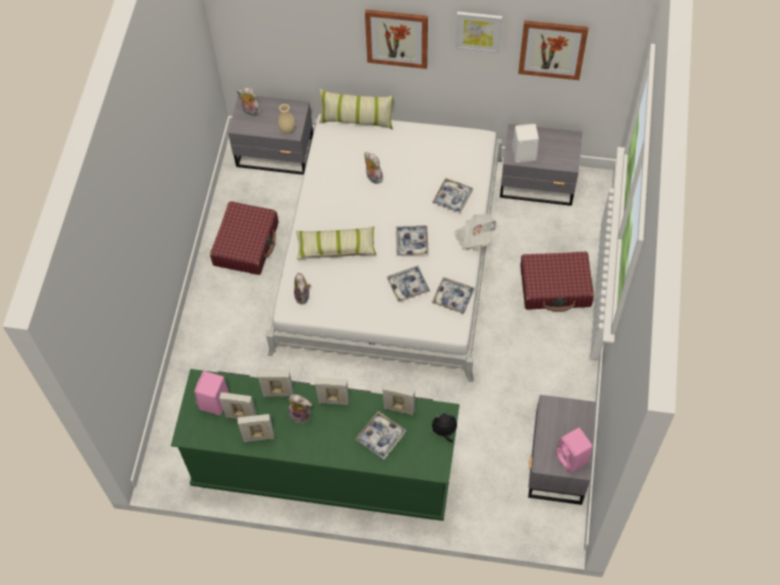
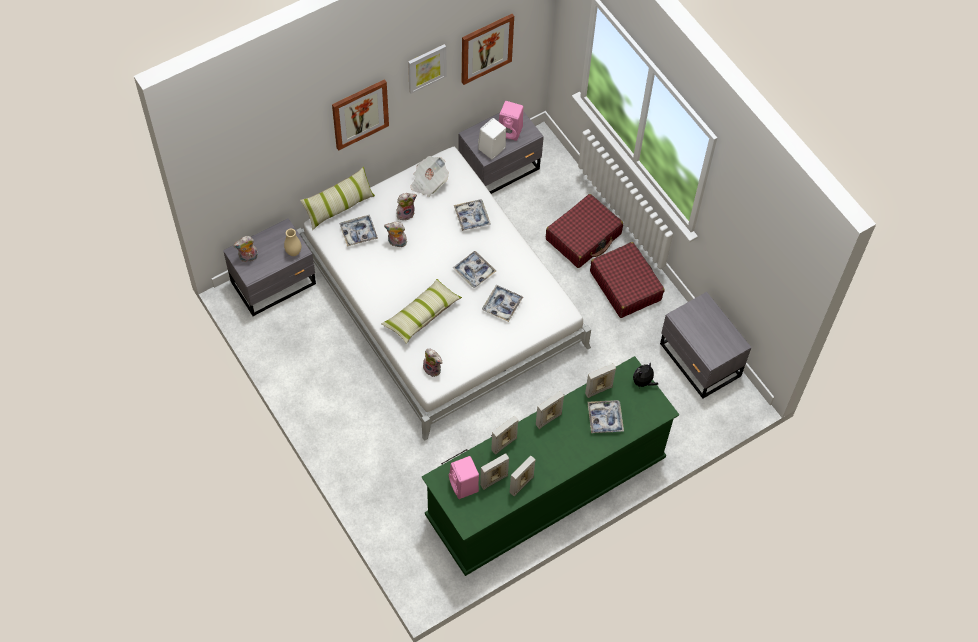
camera: 45 degrees left, 0 degrees up
(246, 244) = (322, 370): red suitcase -> red suitcase (625, 285)
(301, 414) = (535, 445): plush toy -> plush toy (405, 213)
(453, 297) = (542, 290): tray -> tray (358, 233)
(474, 237) = (515, 236): newspaper -> newspaper (428, 182)
(572, 459) = (727, 341): pink speaker -> pink speaker (511, 131)

